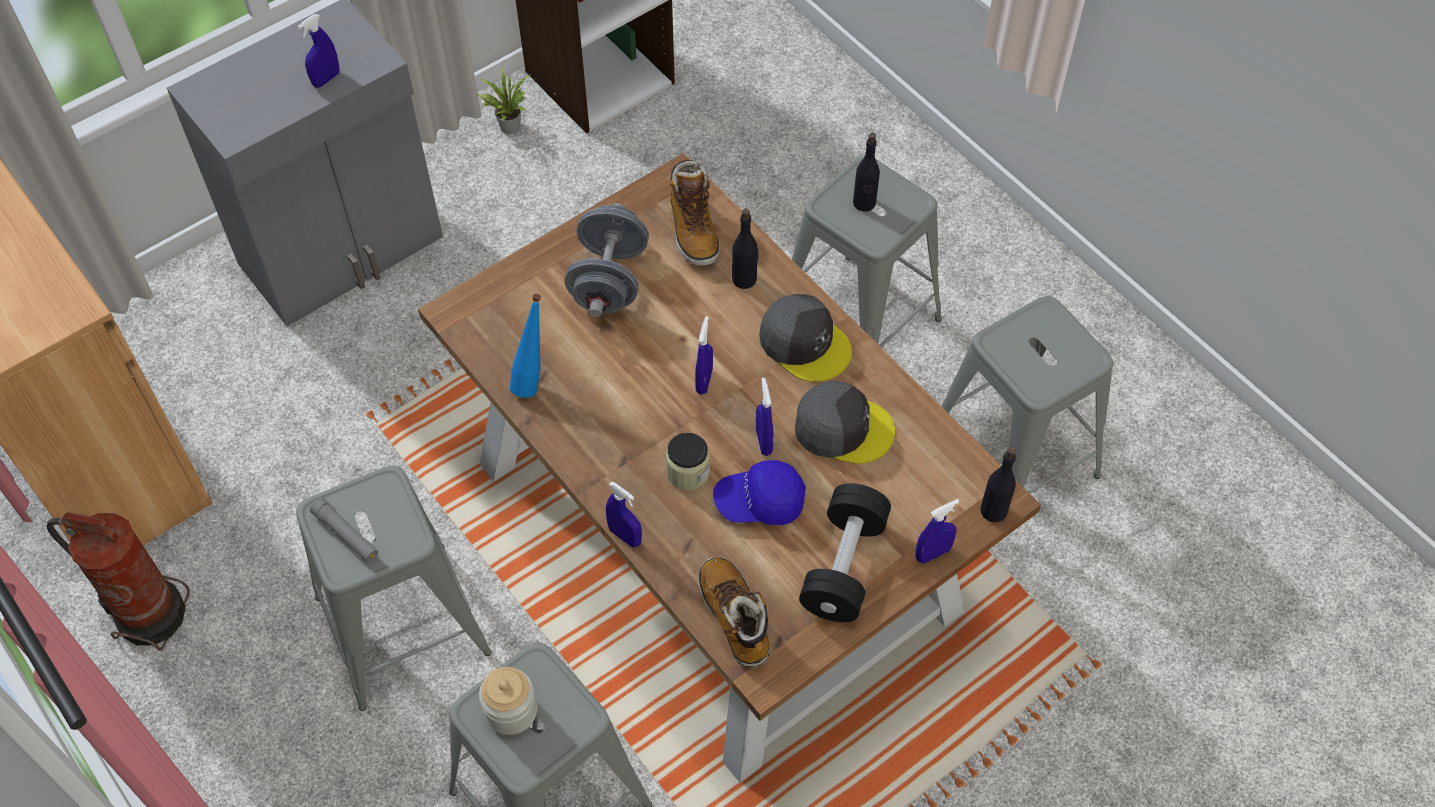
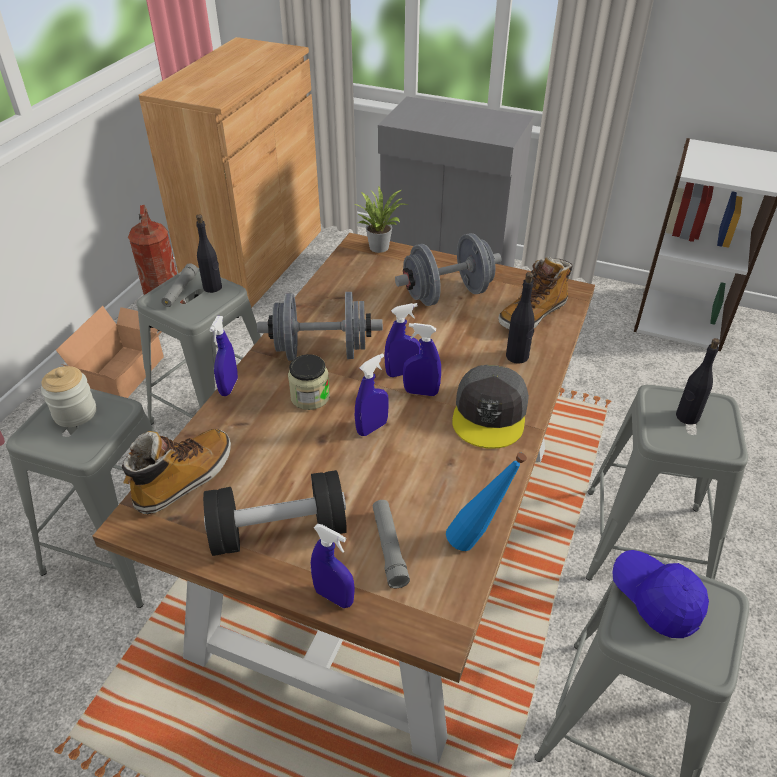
camera: 60 degrees right, 15 degrees down
(236, 708) = (126, 373): none -> cardboard box
(326, 79) = (468, 130): blue spray bottle -> blue spray bottle (421, 392)
(508, 125) = (599, 299): potted plant -> potted plant (379, 246)
(533, 379) = (333, 294): blue bottle -> blue bottle (478, 541)
(625, 433) = (322, 352): none -> grey dumbbell
(760, 502) = (310, 449): blue cap -> blue cap (655, 599)
(842, 428) = (425, 472): grey cap -> none
(907, 494) = (389, 547): none -> grey flashlight
(994, 510) = (420, 630): black bottle -> black bottle (213, 287)

